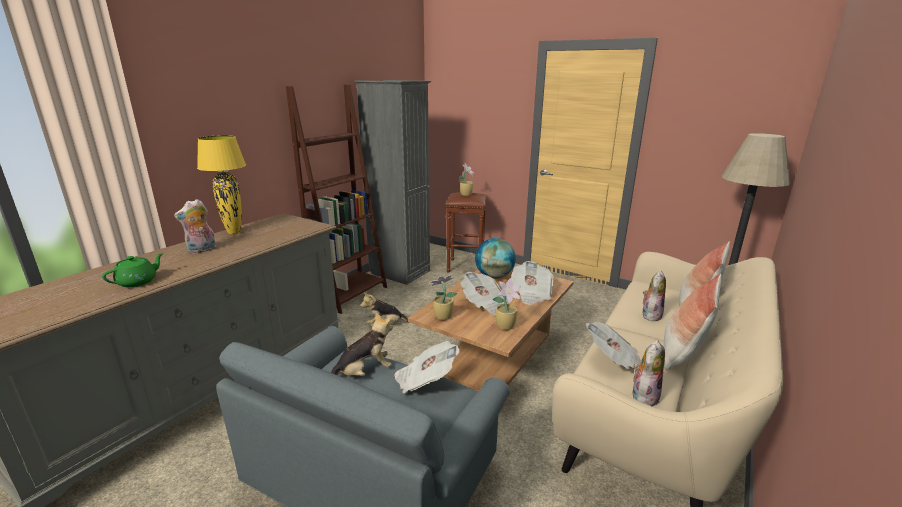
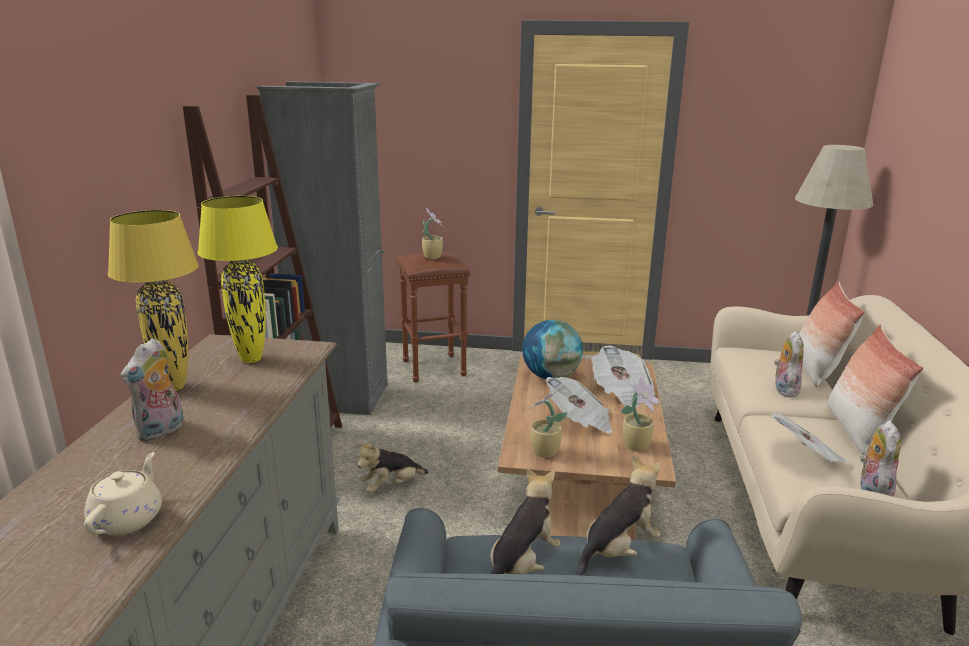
camera: 25 degrees left, 0 degrees up
(138, 282) = (128, 518): green teapot -> beige teapot
(284, 227) = (252, 359): none -> yellow table lamp
(425, 380) = (618, 550): newspaper -> plush toy

